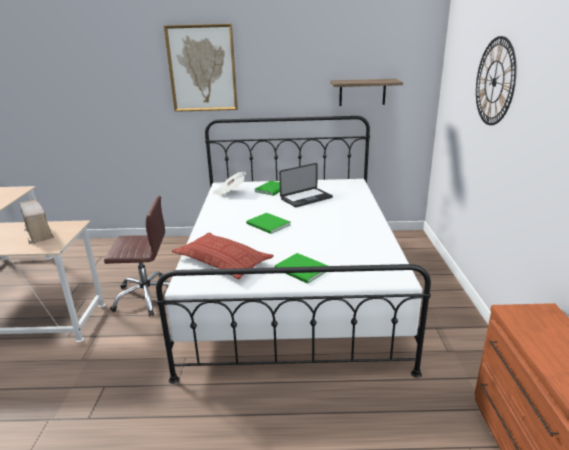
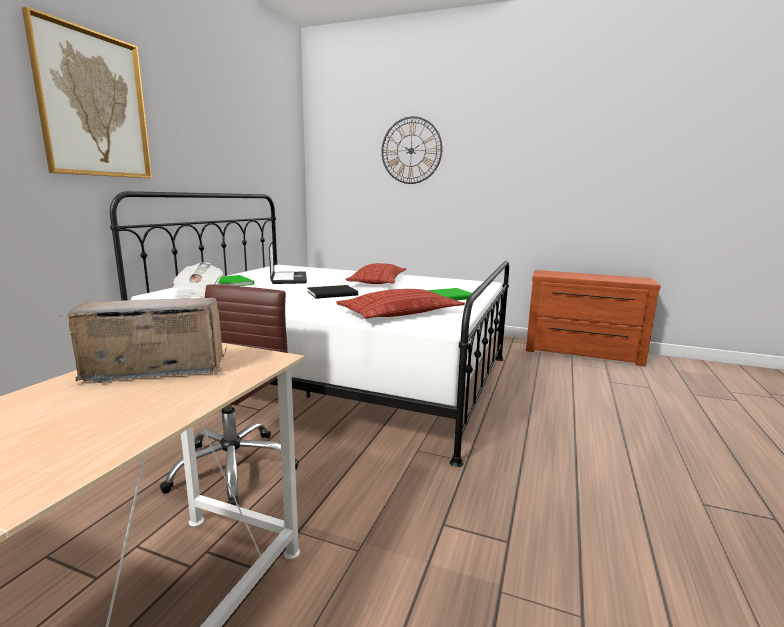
camera: 70 degrees left, 10 degrees down
(268, 225) = (334, 293): green book -> black book
(338, 228) = (378, 281): none -> pillow
(362, 92) = (262, 169): shelf -> none

